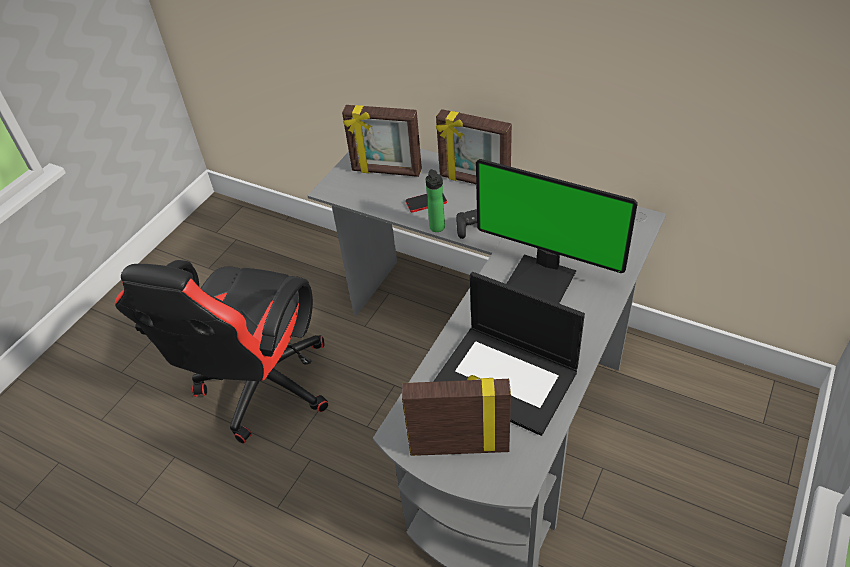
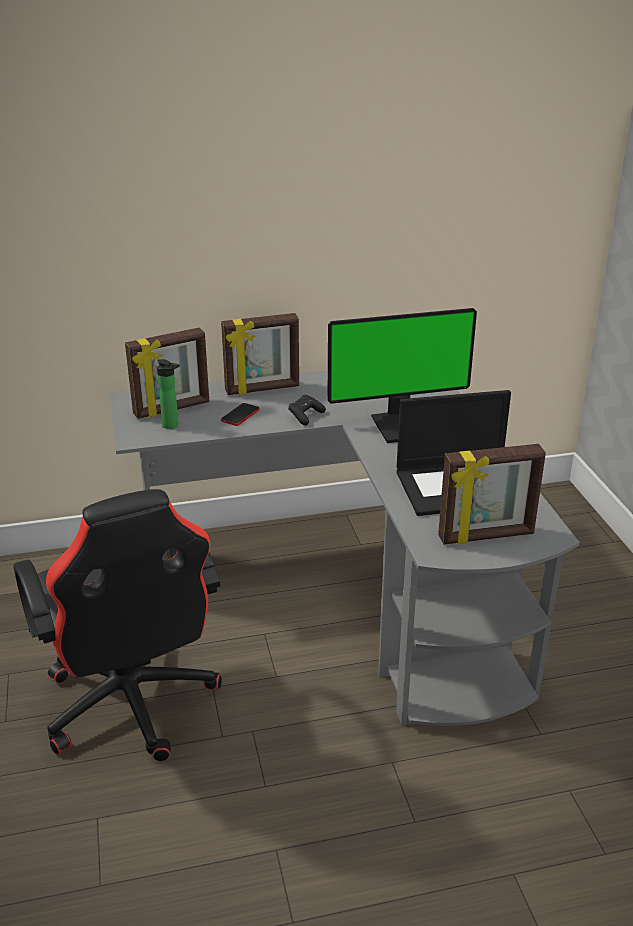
camera: 45 degrees left, 15 degrees down
(438, 229) = (276, 427): bottle -> bottle (172, 425)
(459, 445) = (486, 536): picture frame -> picture frame turned 150 degrees counterclockwise

